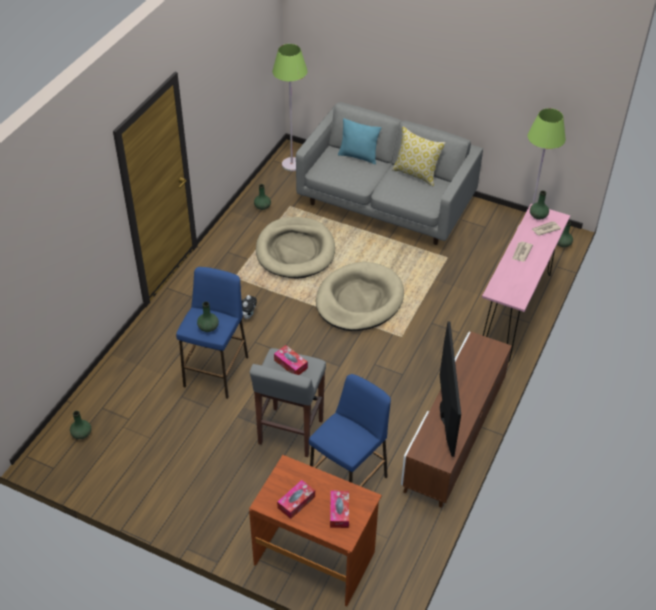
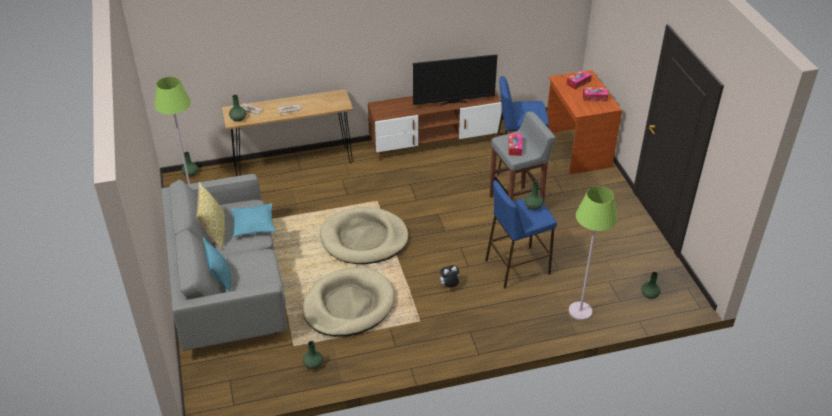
camera: 130 degrees left, 5 degrees down
(291, 164) = (227, 386): green floor lamp -> green floor lamp (580, 311)
(404, 196) = (253, 224): none -> turquoise pillow
(444, 412) = (453, 102): television -> television turned 150 degrees counterclockwise
(515, 313) = (293, 164): pink console table -> brown console table

